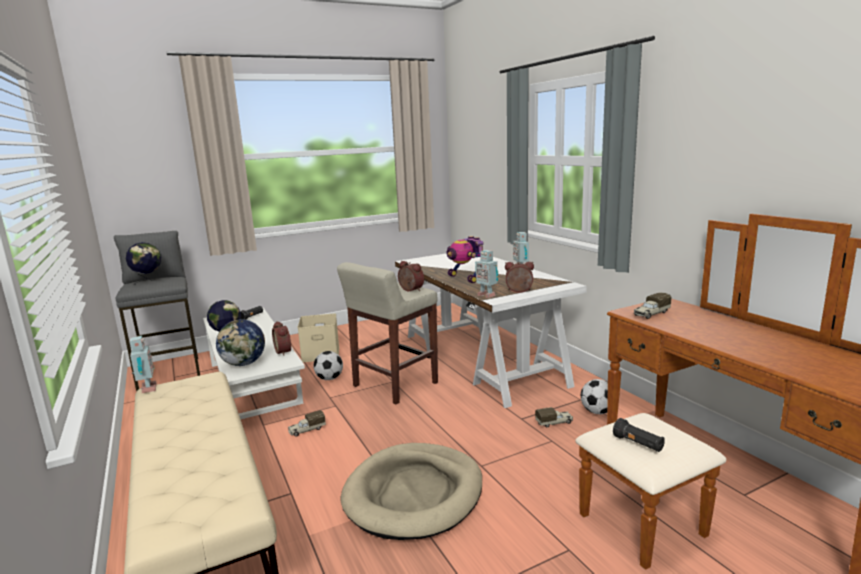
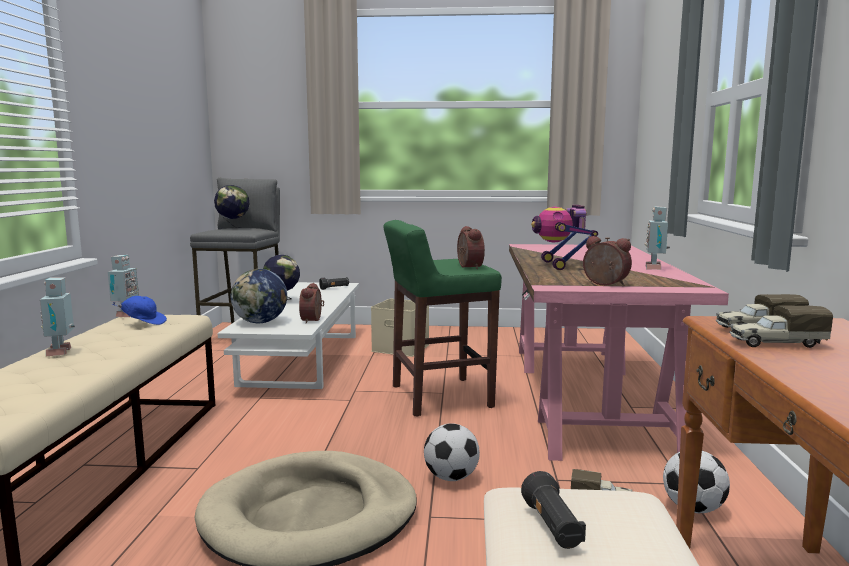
camera: 30 degrees right, 5 degrees down
(180, 392) = (143, 322): none -> blue cap
(306, 430) = (291, 414): toy truck -> toy truck (775, 343)
(329, 378) = (378, 373): football -> football (451, 477)
(394, 385) = (439, 396): beige stool -> green stool
(481, 358) = (587, 396): white desk -> pink desk
(486, 295) = (549, 281): toy robot -> toy robot (62, 352)

